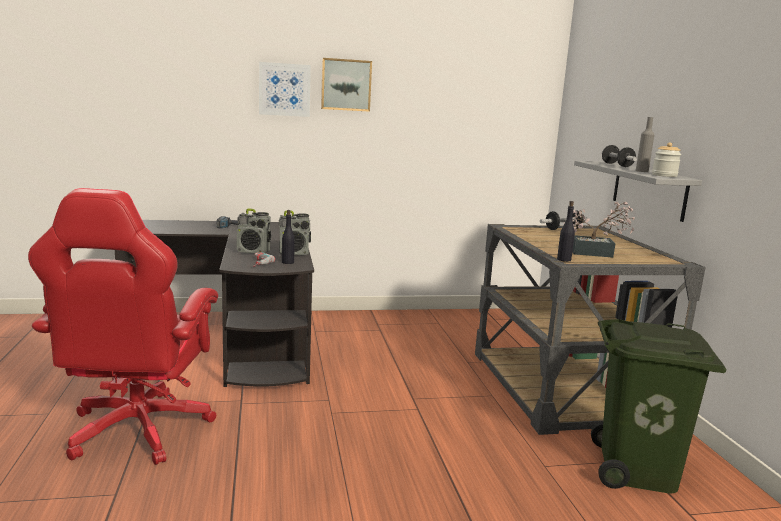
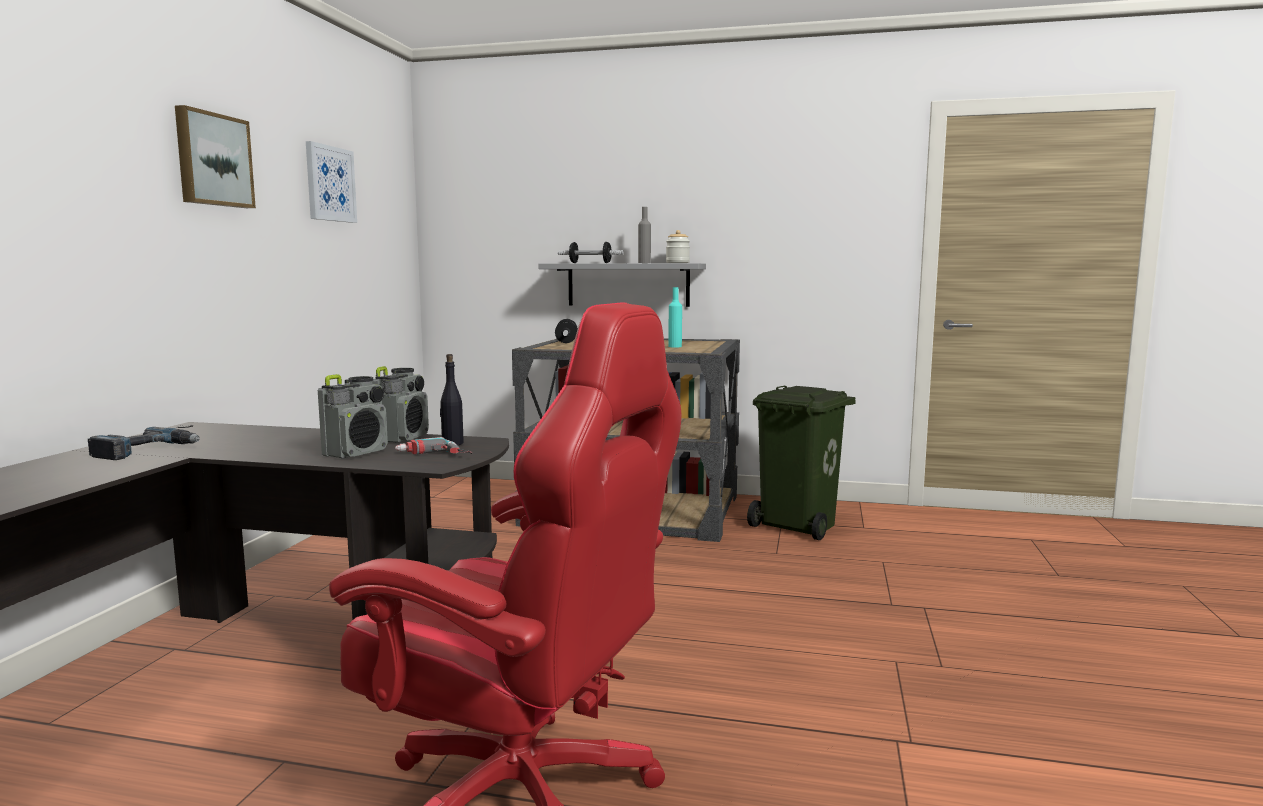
camera: 65 degrees left, 5 degrees down
(284, 89) = (122, 161): picture -> picture (330, 184)
(564, 260) = (697, 351): black bottle -> none
(596, 253) = (675, 346): potted plant -> turquoise bottle

